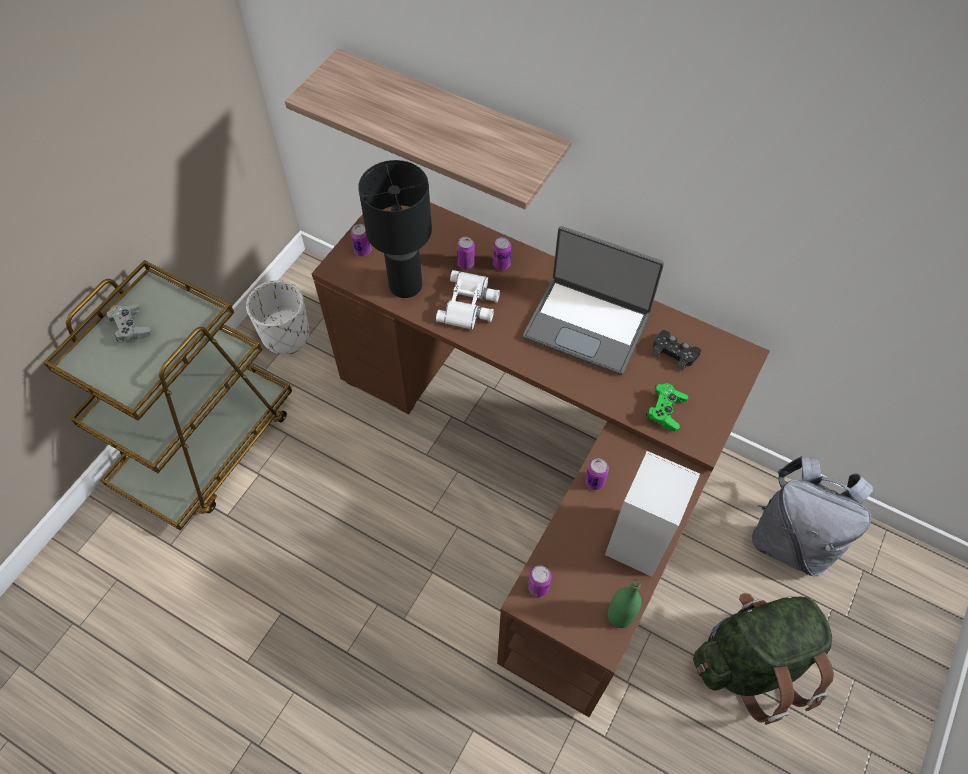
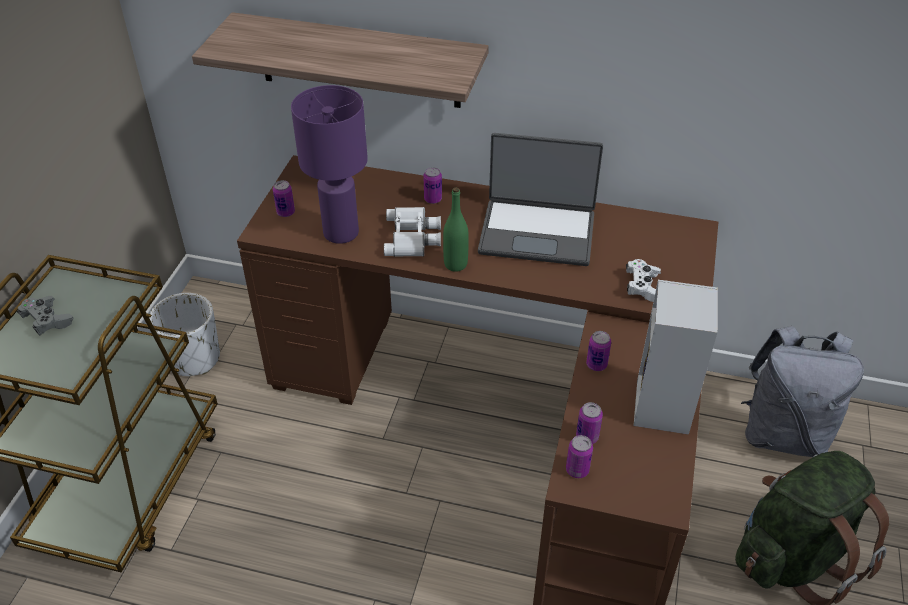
camera: 15 degrees left, 15 degrees down
(406, 286) = (342, 233): black table lamp -> purple table lamp
(466, 263) = (397, 205): can -> can (587, 437)
(620, 616) = (672, 476): green bottle -> green bottle (455, 264)
(665, 411) = (642, 287): green game controller -> white game controller
(674, 353) = (630, 239): black game controller -> none

